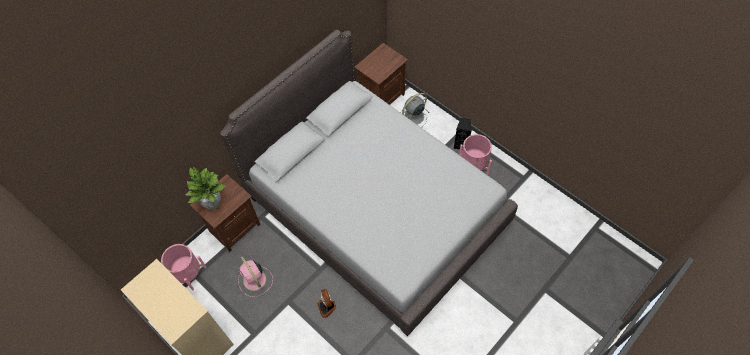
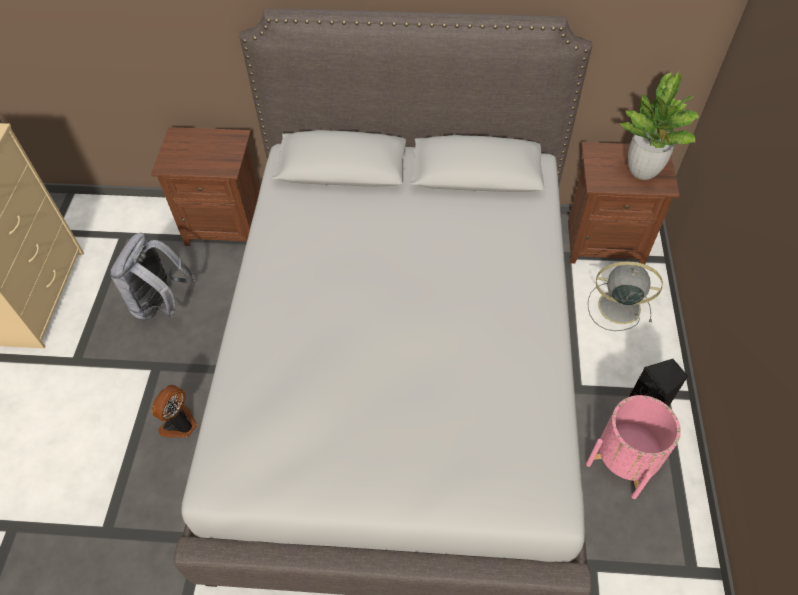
camera: 50 degrees right, 5 degrees down
(188, 274) = (120, 226): pink planter -> none
(212, 203) = (189, 147): potted plant -> potted plant (642, 171)
(255, 281) = (161, 304): pink fan -> grey backpack

